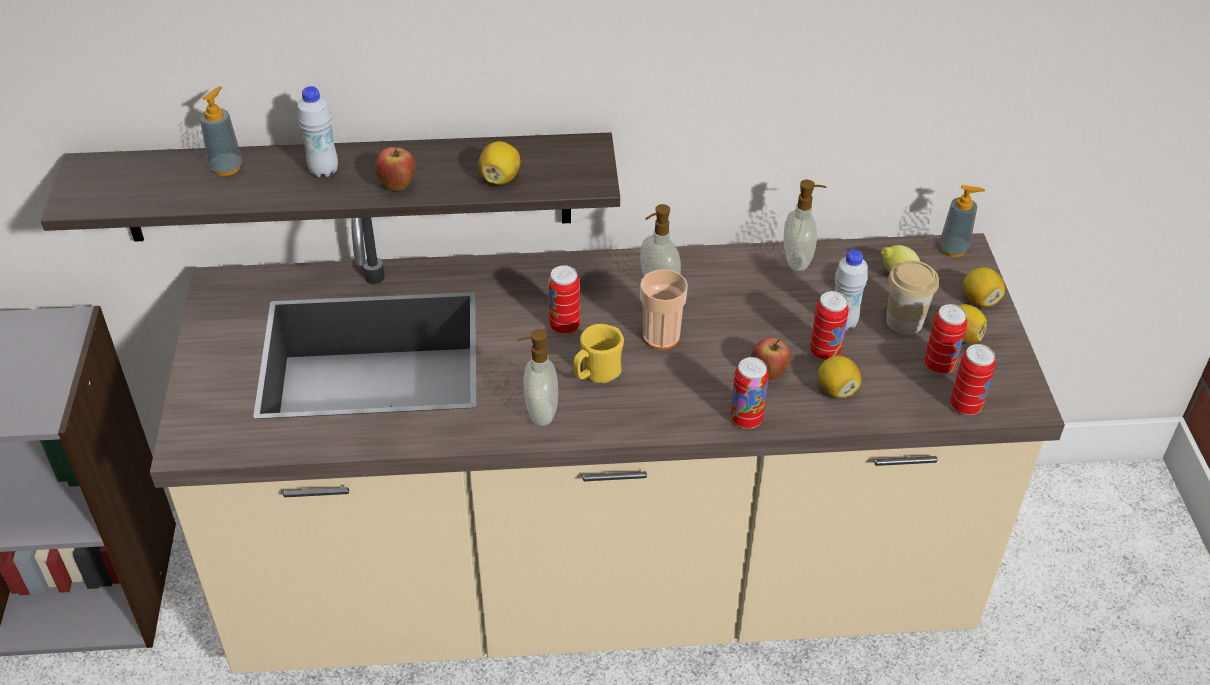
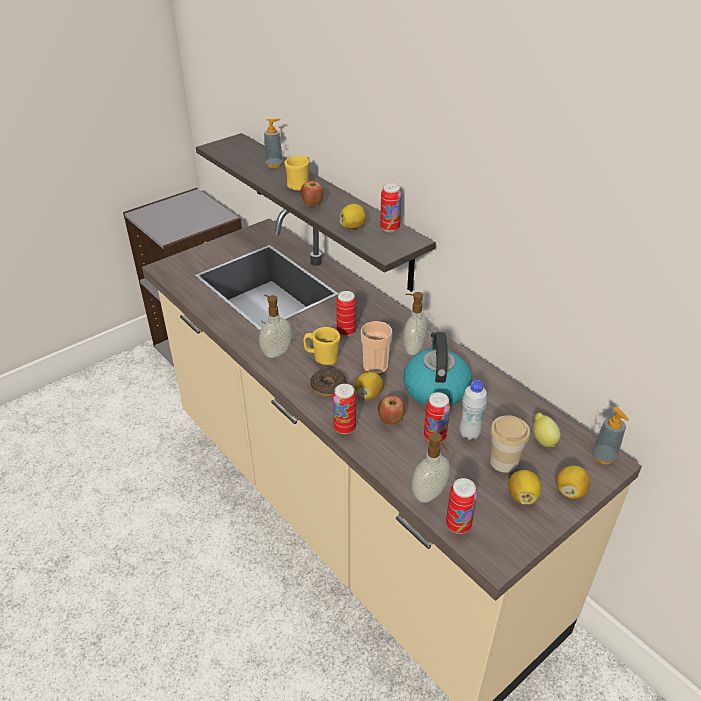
camera: 55 degrees right, 5 degrees down
(324, 170) = (300, 184): white bottle -> yellow mug
(659, 397) = (328, 387): none -> donut
(746, 307) = (435, 388): none -> kettle
(798, 260) = (501, 391): soap dispenser -> soap dispenser (430, 494)
(836, 390) = (408, 455): lemon -> lemon (368, 394)
(939, 365) = (482, 495): can -> can (389, 228)

